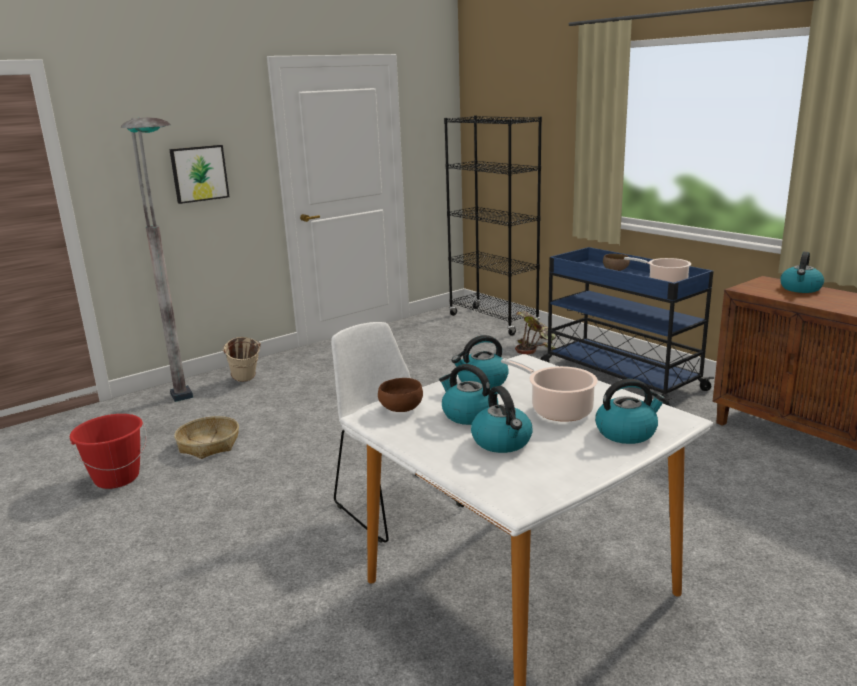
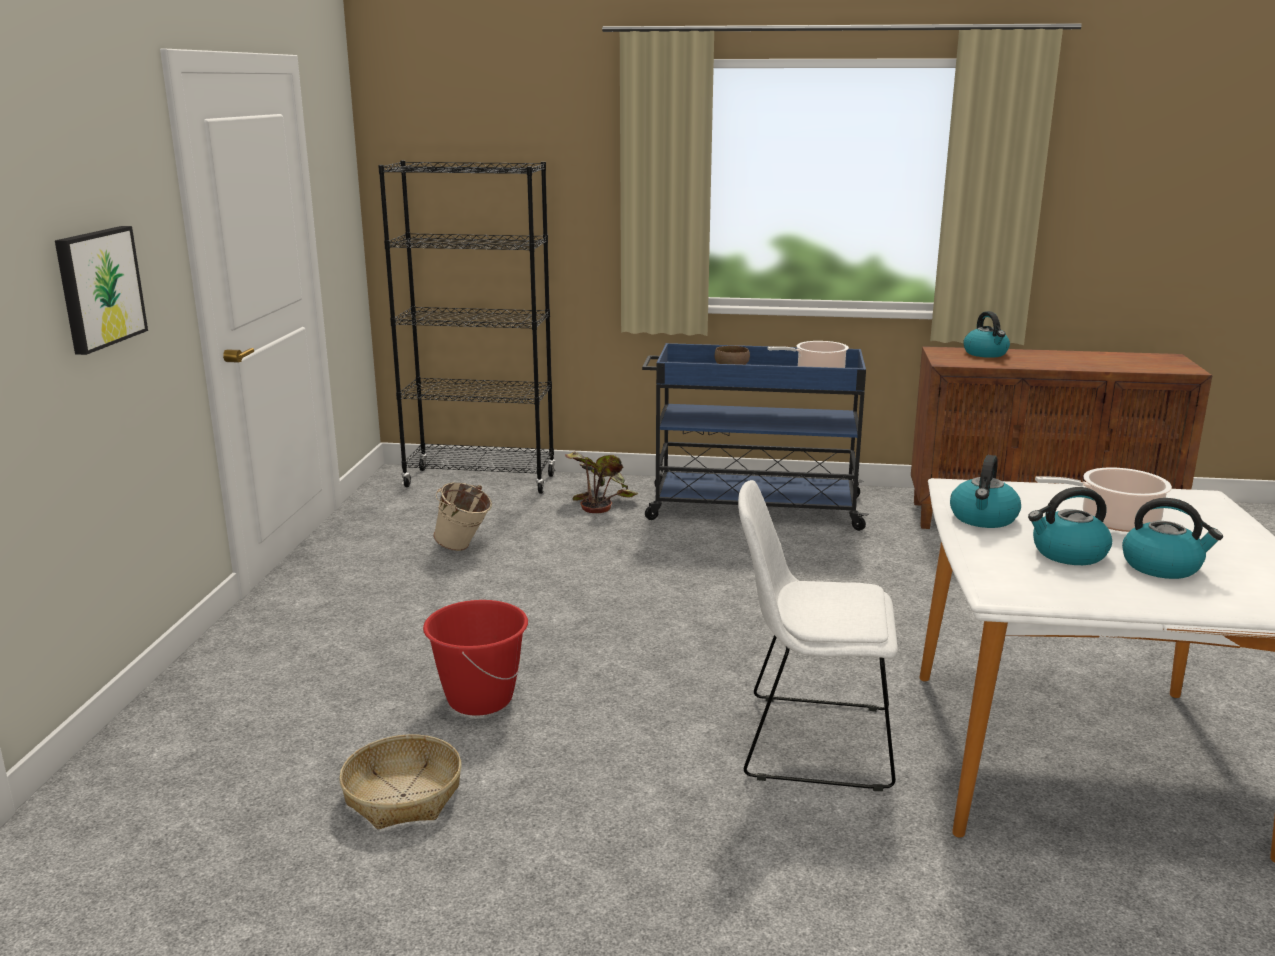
camera: 45 degrees left, 0 degrees up
(117, 478) = (345, 921): red bucket -> red bucket (479, 699)
(190, 411) = (248, 764): grey floor lamp -> none
(245, 381) = (253, 681): beige bucket -> beige bucket (464, 548)
(400, 409) = (1000, 573): brown bowl -> none
(626, 432) = (1207, 521): kettle -> none

